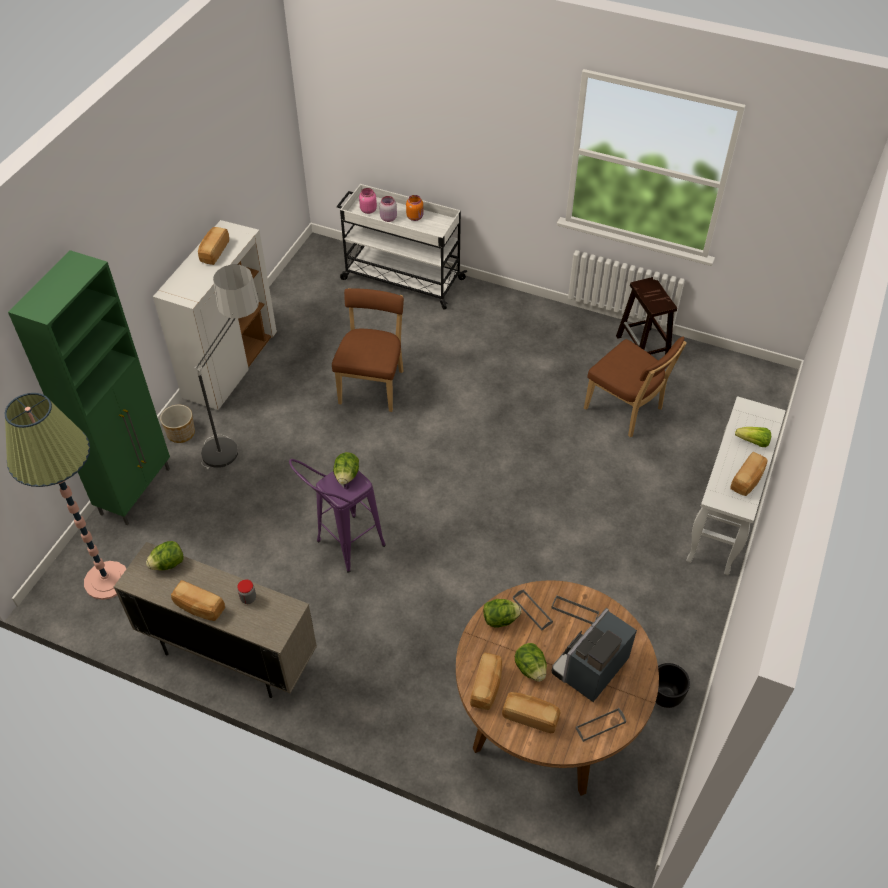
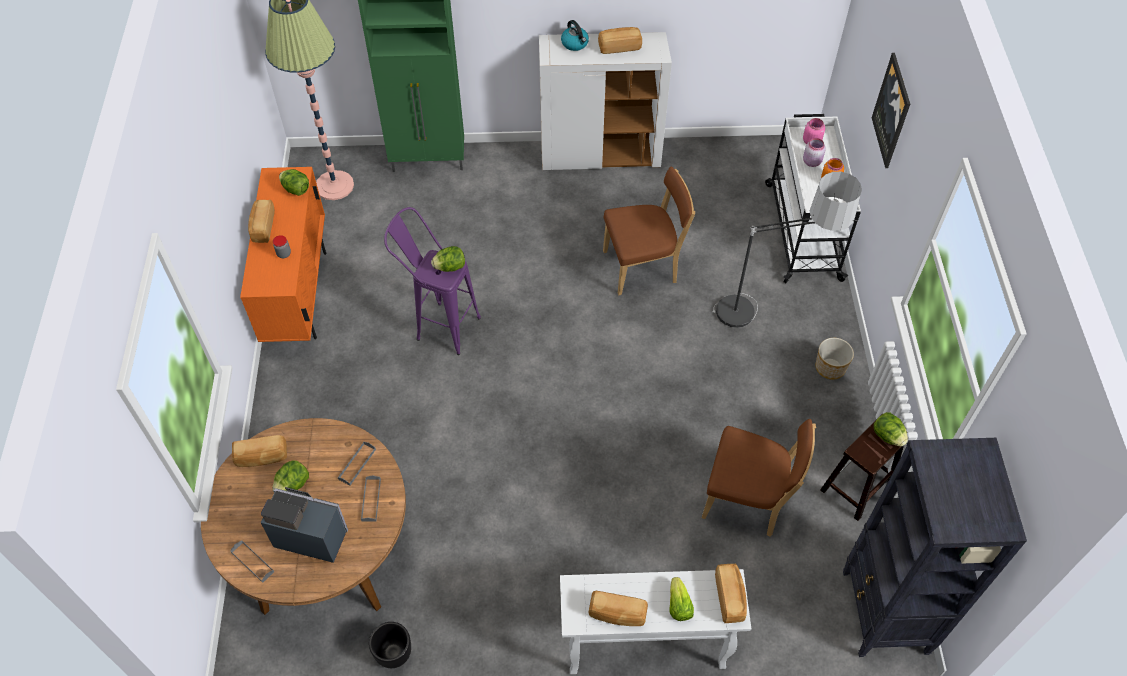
camera: 65 degrees right, 5 degrees up
(180, 433) = (504, 158): planter -> planter (830, 367)
(185, 277) = (575, 44): none -> kettle
(229, 655) = (299, 295): beige cabinet -> orange cabinet
(239, 435) = (525, 197): floor lamp -> floor lamp (766, 316)
(443, 120) = (892, 111): none -> picture
(500, 619) = (337, 442): lettuce -> lettuce (887, 436)
(530, 716) = (243, 502): bread -> bread (730, 597)
(626, 410) = (748, 501): brown chair -> brown chair turned 90 degrees counterclockwise
(745, 376) = (884, 613): none -> black bookcase

